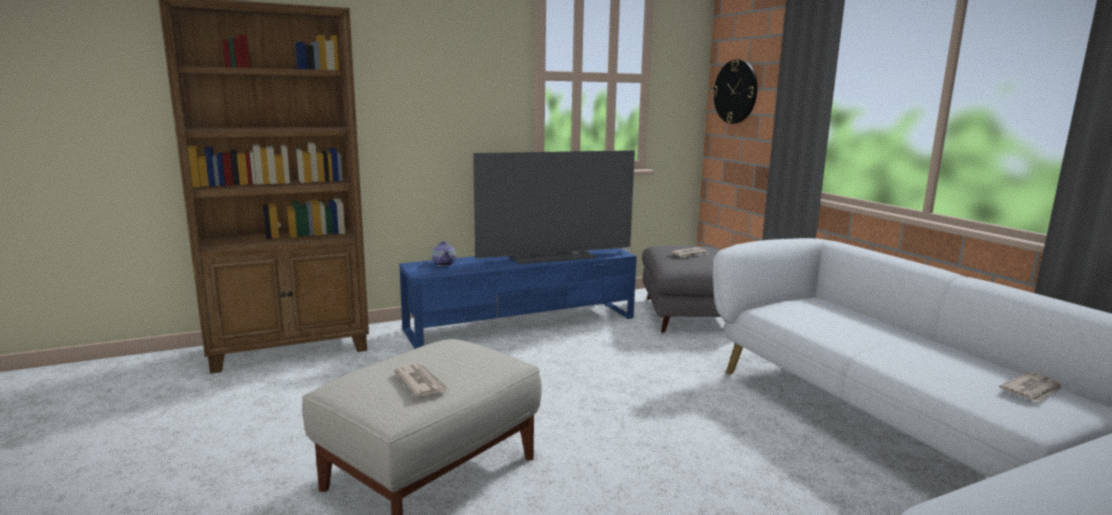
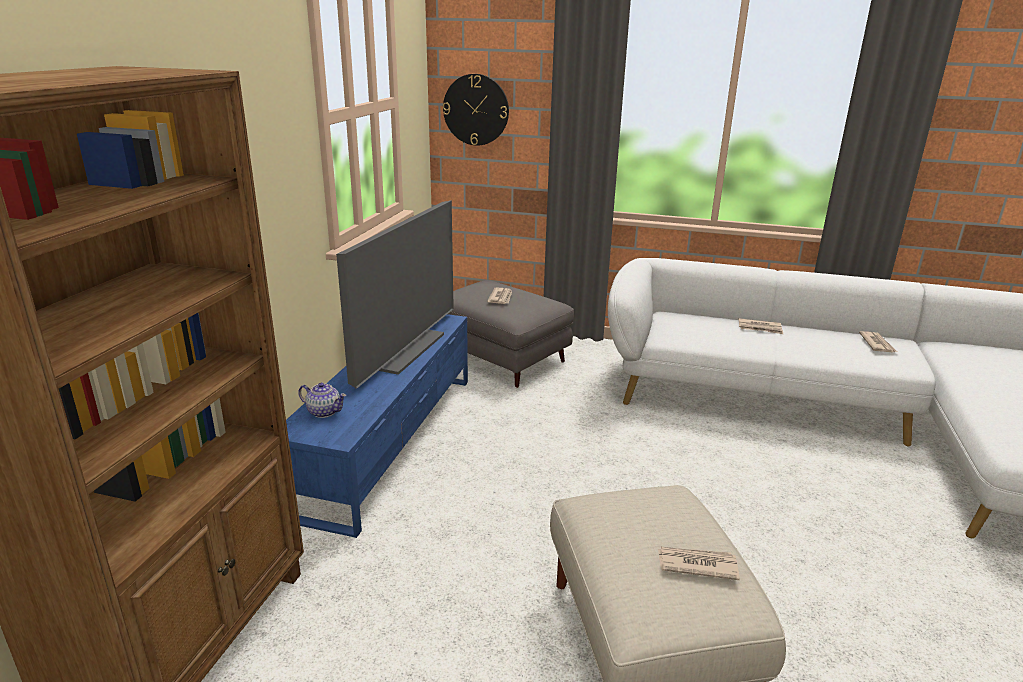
camera: 50 degrees left, 10 degrees up
(893, 333) = (760, 328): none -> newspaper

